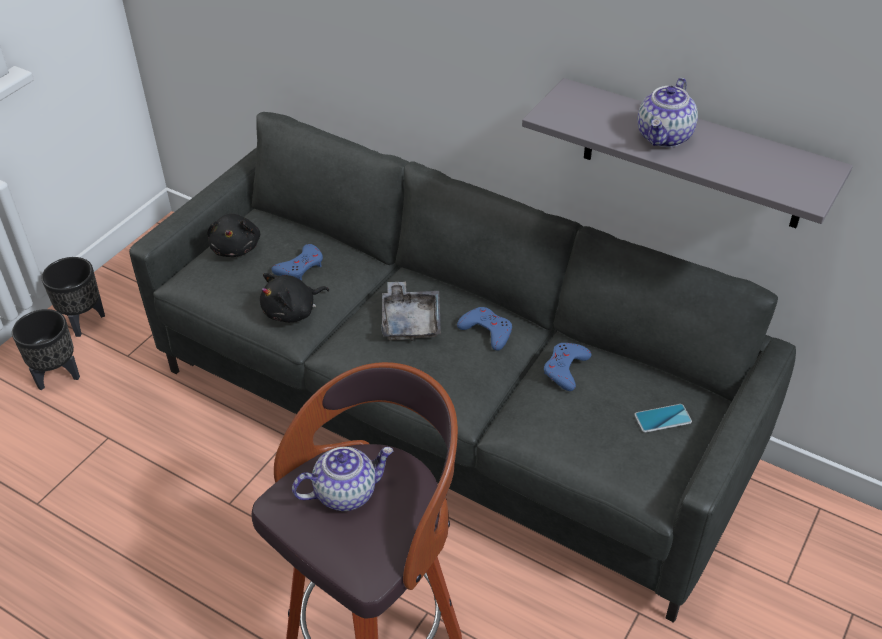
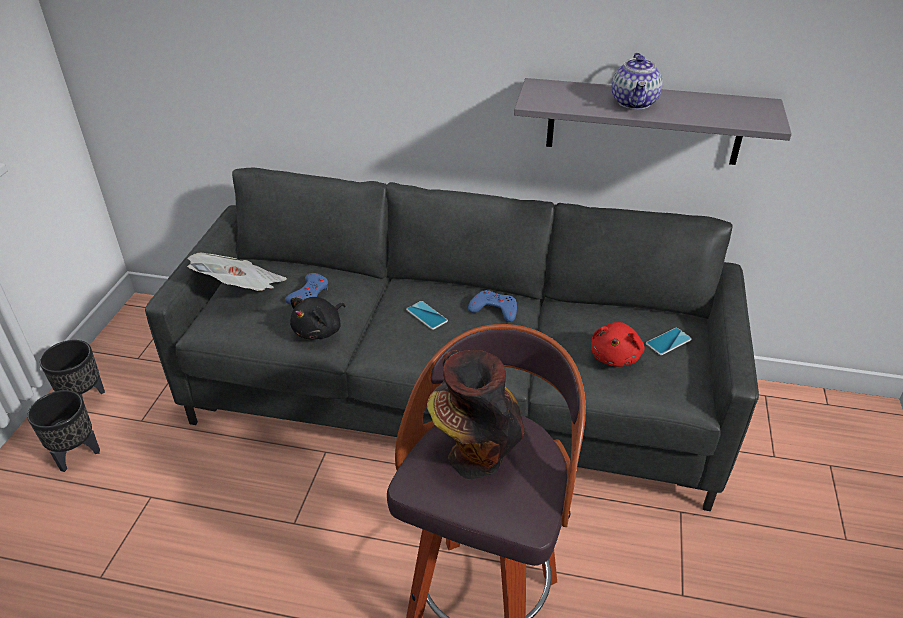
camera: 20 degrees left, 5 degrees down
(236, 247) = (242, 290): black plush toy -> newspaper
(346, 492) = (473, 456): teapot -> vase
(410, 321) = (427, 315): grey tray -> phone
(565, 369) = (573, 323): blue game controller -> none
(591, 420) = (615, 356): none -> red plush toy

